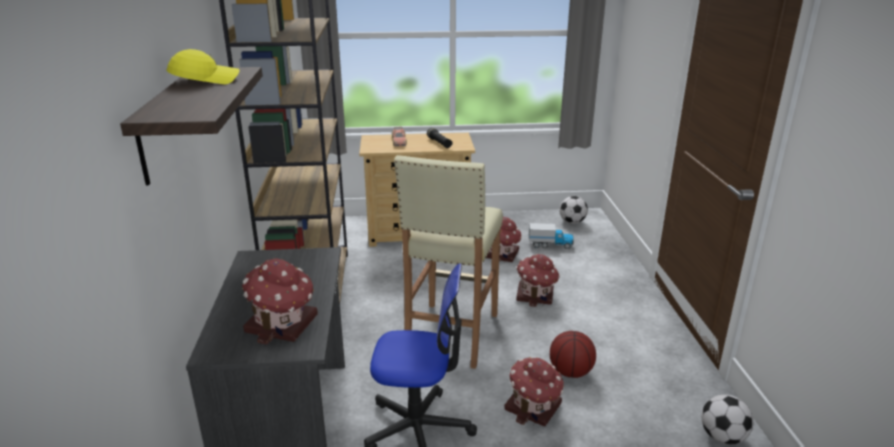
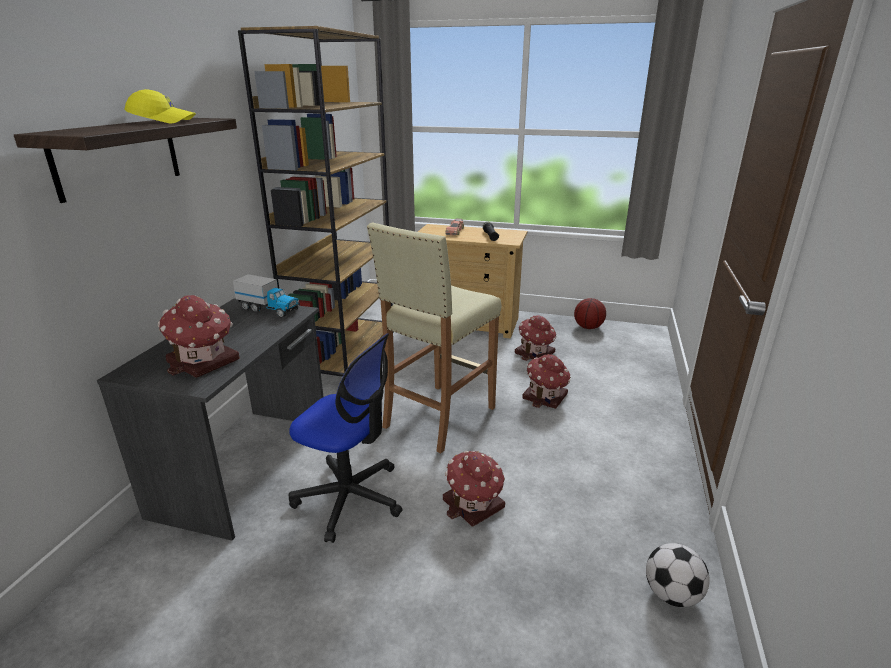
camera: 20 degrees right, 0 degrees up
(550, 245) = (590, 353): toy truck -> toy truck (269, 309)
(571, 372) = (535, 479): basketball -> basketball (588, 327)
(572, 222) = (627, 335): football -> none

